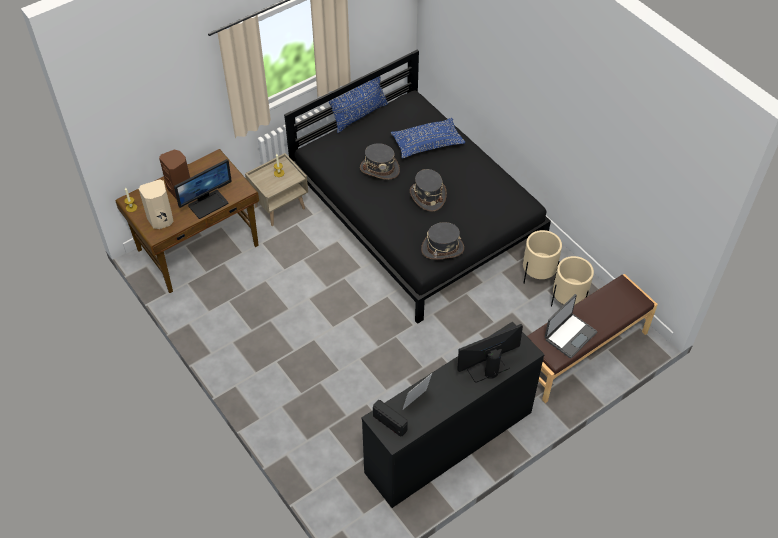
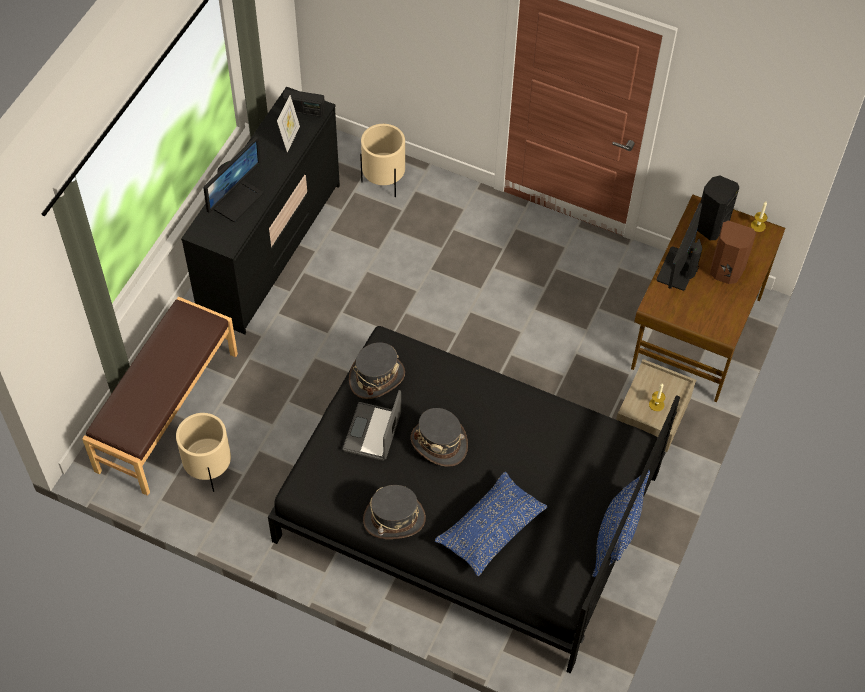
camera: 150 degrees right, 5 degrees up
(161, 220) = (710, 226): beige speaker -> black speaker
(379, 169) = (527, 456): grey hat -> grey hat (394, 519)
(538, 275) = (262, 489): beige planter -> beige planter (384, 182)
(569, 335) = (174, 344): laptop -> laptop (373, 432)

